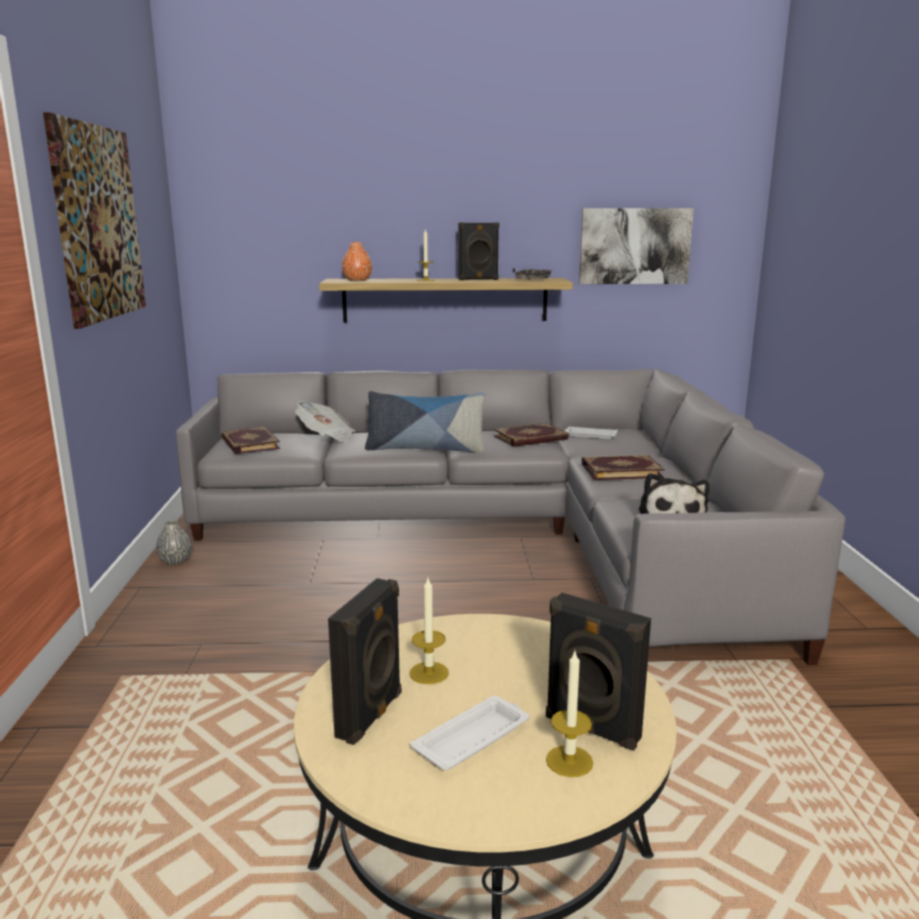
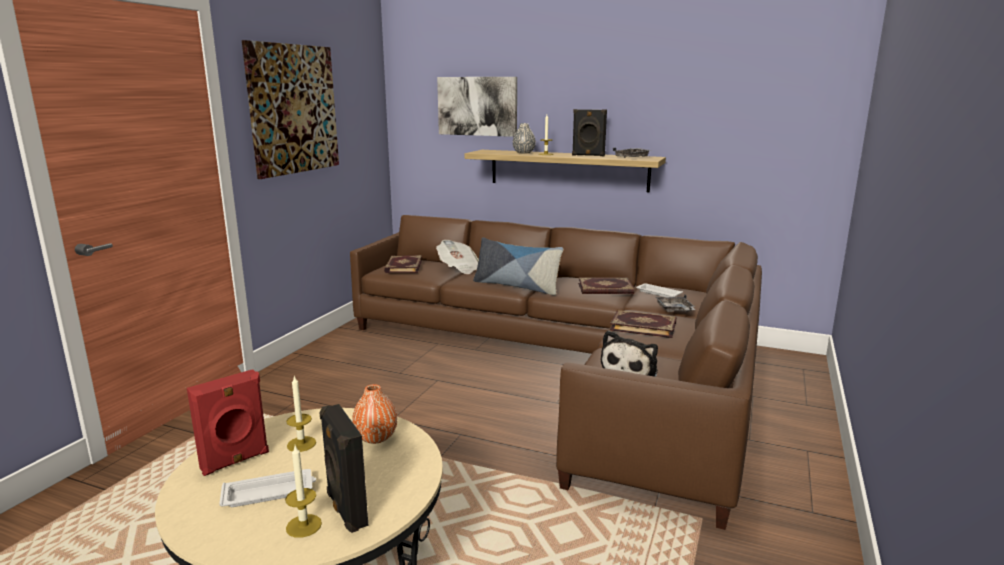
camera: 25 degrees right, 0 degrees up
(175, 561) = (336, 341): grey vase -> grey vase (524, 152)
(357, 280) = (496, 152): orange vase -> orange vase (376, 437)
(371, 716) = (235, 461): black speaker -> red speaker
(509, 533) = (574, 363): grey sofa -> brown sofa
(627, 450) = (675, 310): none -> grey tray
(634, 246) = (731, 131): picture -> picture (477, 106)

